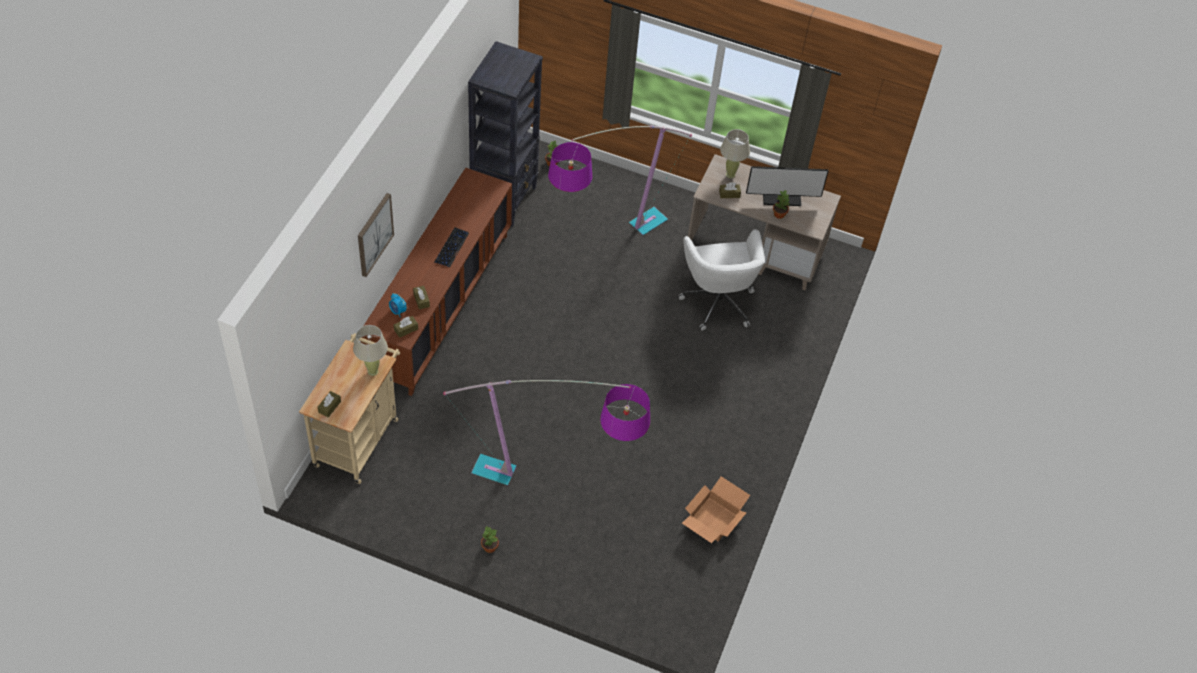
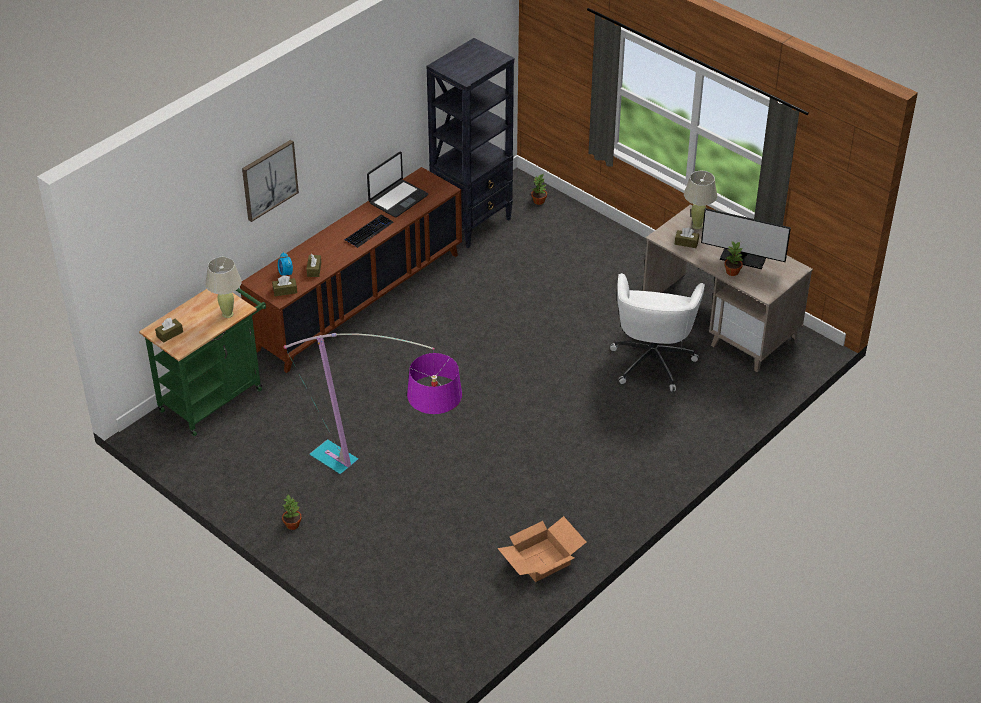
camera: 25 degrees right, 10 degrees down
(358, 437) = (215, 396): beige cart -> green cart
(460, 207) = (397, 199): none -> laptop
(602, 249) = (551, 288): floor lamp -> none

